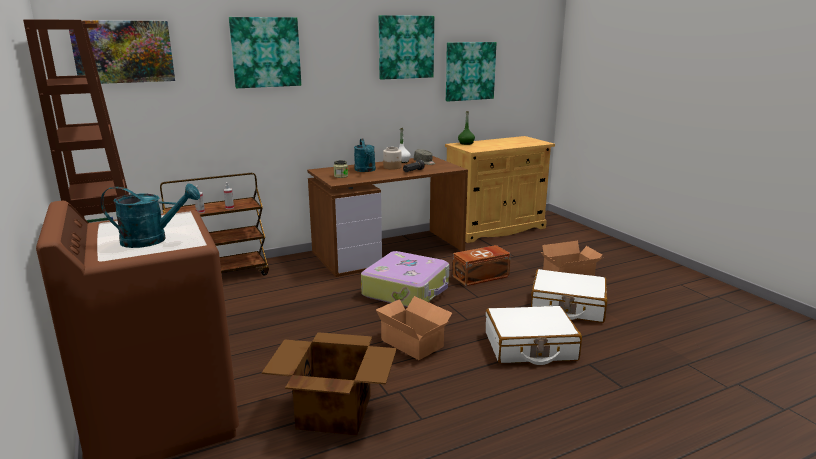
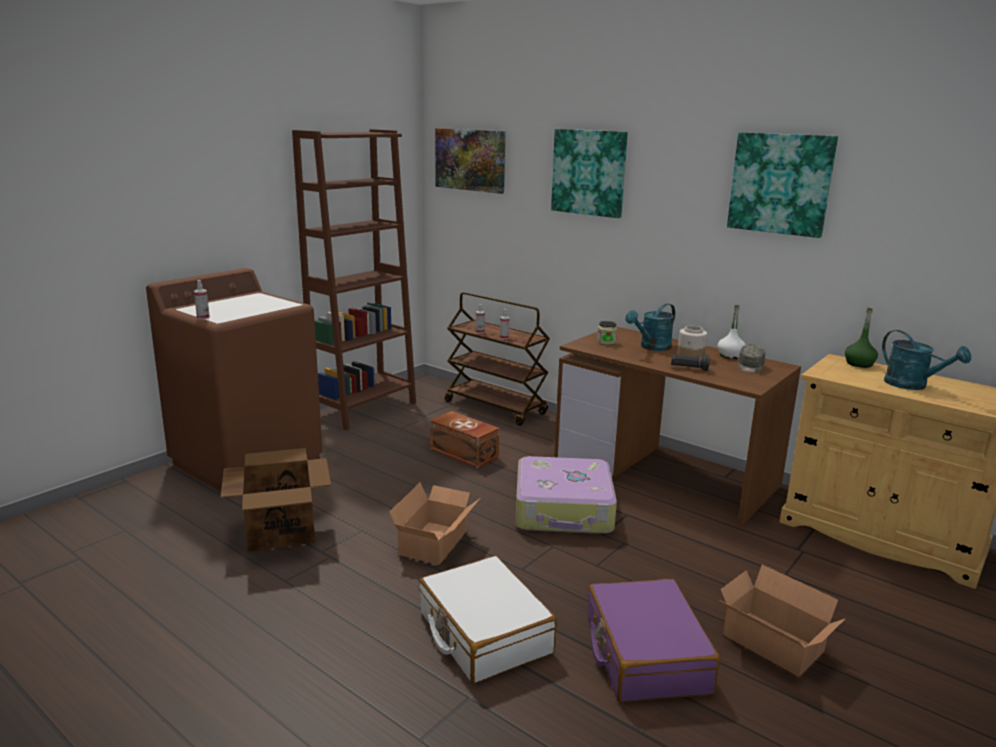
camera: 65 degrees right, 0 degrees up
(152, 240) = (224, 310): turquoise watering can -> turquoise watering can (912, 386)
(171, 249) = (203, 318): none -> spray bottle
(469, 71) = (906, 239): picture -> none
(482, 276) = (668, 557): brown storage box -> brown storage box (464, 453)
(567, 306) = (645, 655): white suitcase -> purple suitcase

